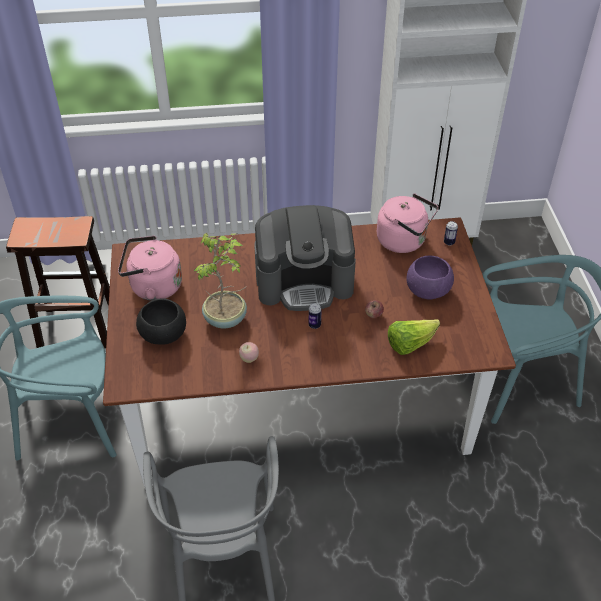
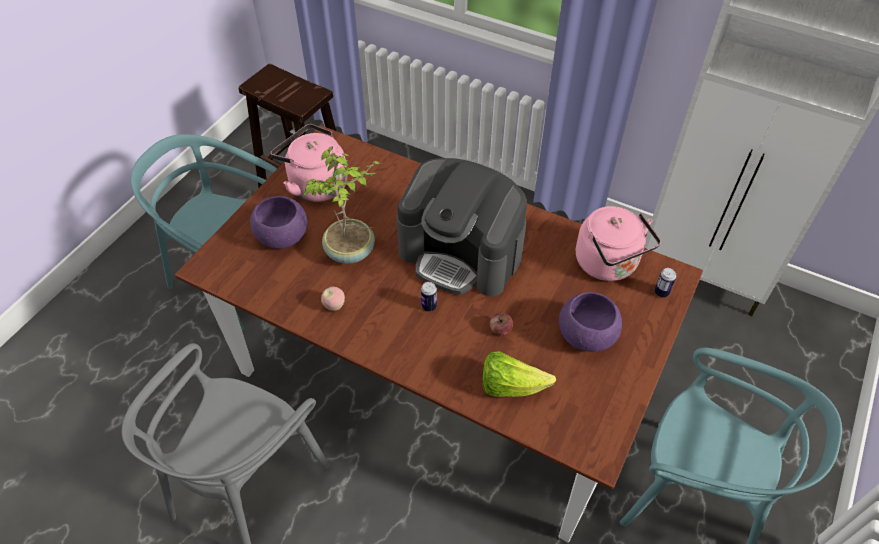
camera: 35 degrees right, 5 degrees up
(163, 334) = (282, 236): black bowl -> purple bowl

